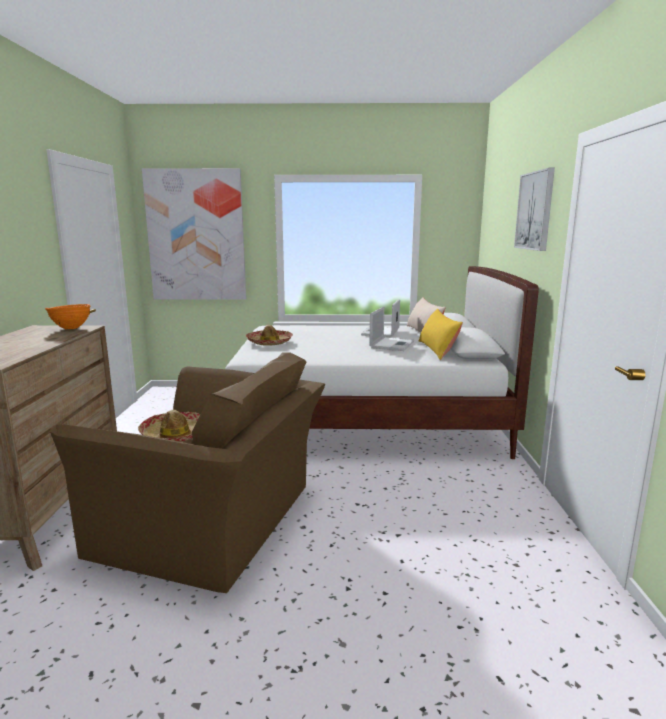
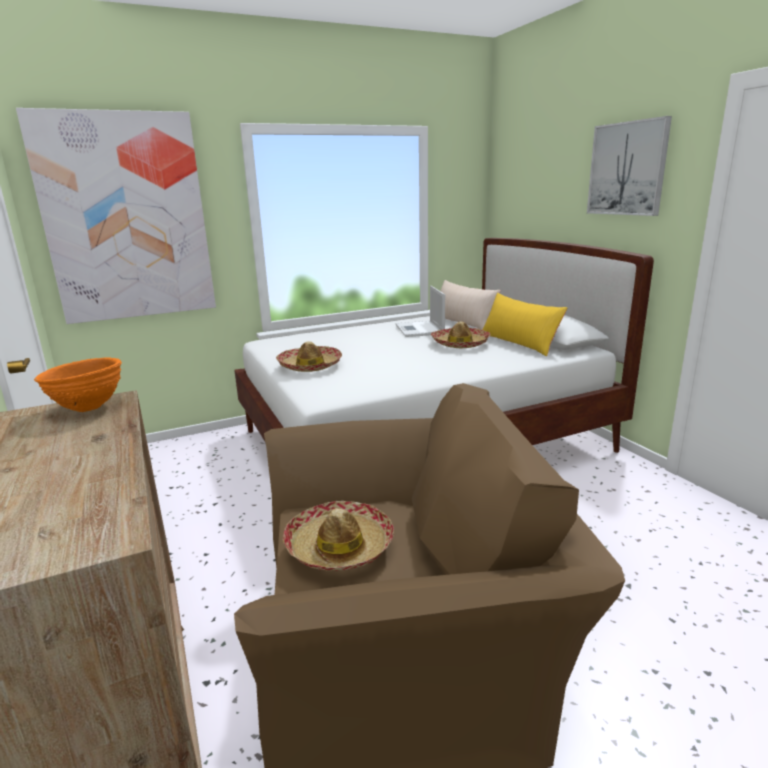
camera: 25 degrees left, 5 degrees up
(392, 344) = (460, 344): laptop -> hat

